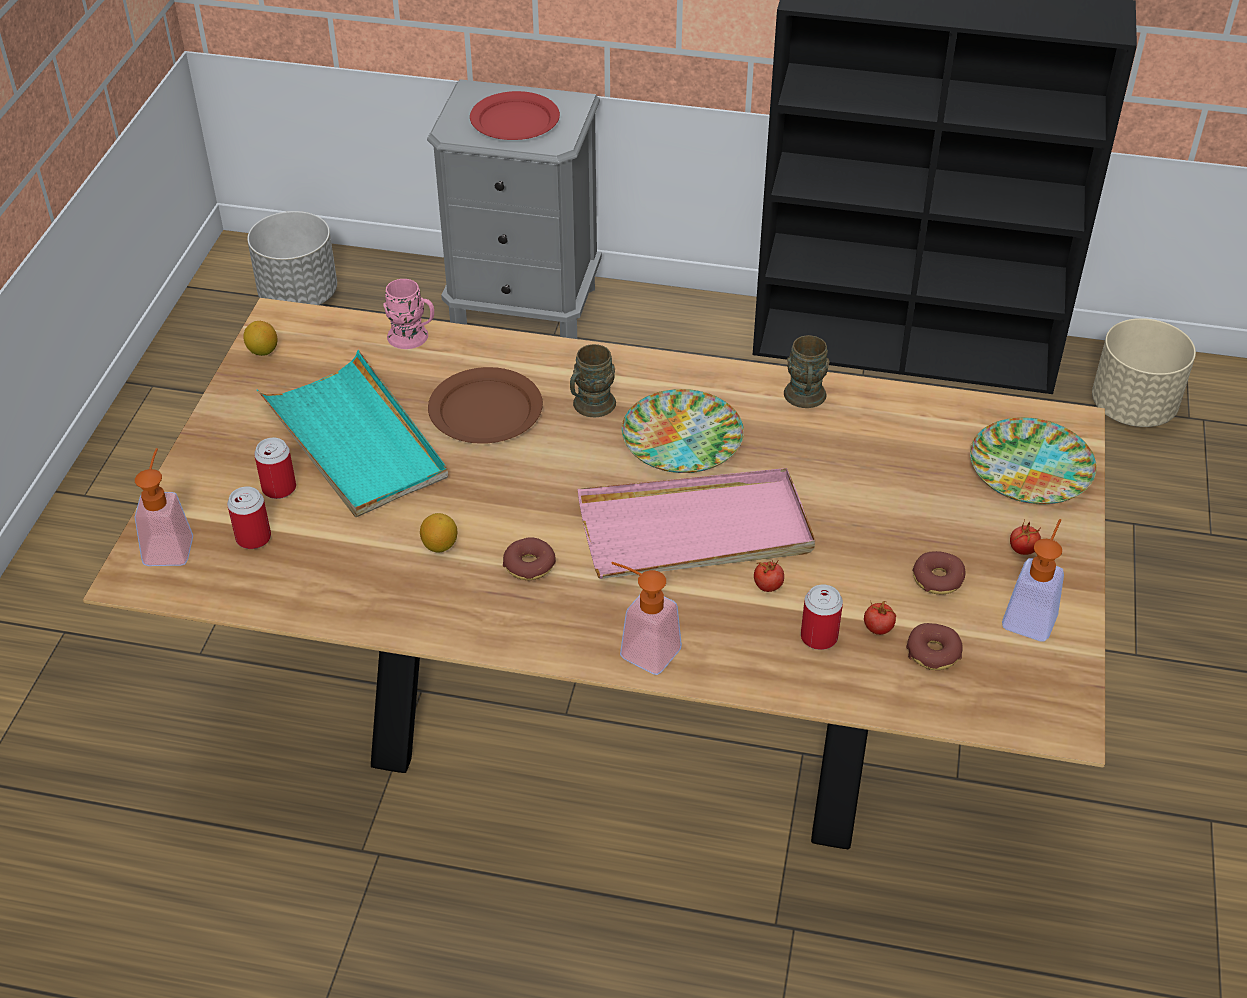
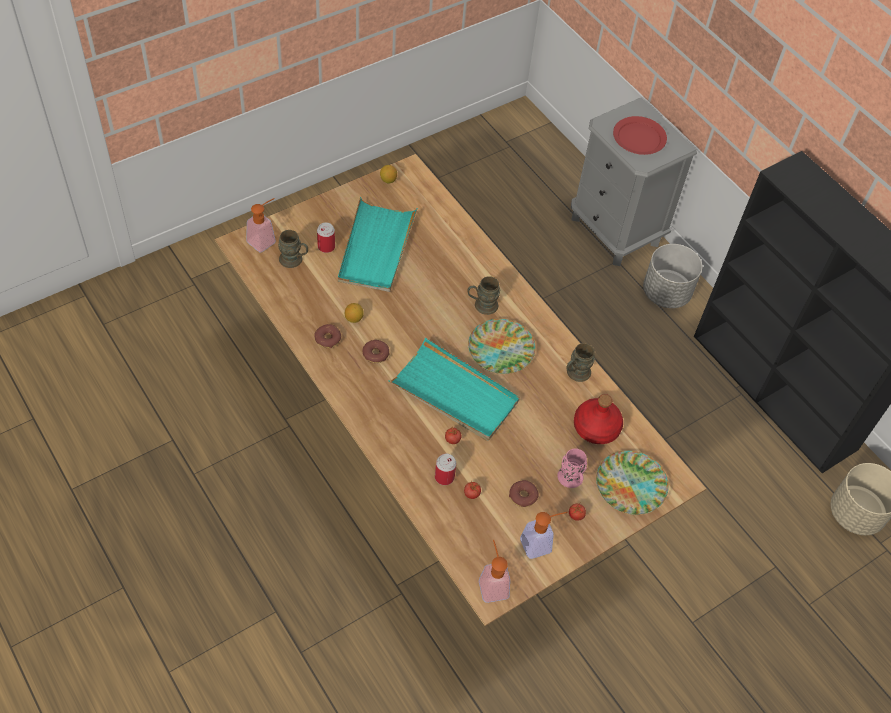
camera: 40 degrees right, 10 degrees up
(253, 538) = (294, 260): can -> brown mug
(299, 296) = (522, 153): grey planter -> grey planter (666, 293)
(414, 339) = (451, 219): pink mug -> pink mug (571, 481)
(486, 410) = (440, 274): brown plate -> none
(641, 648) = (373, 423): soap dispenser -> soap dispenser (492, 584)
(696, 531) = (455, 393): pink tray -> turquoise tray
(909, 439) = (596, 428): none -> red bottle
(933, 653) = (479, 523): donut -> donut (328, 339)

